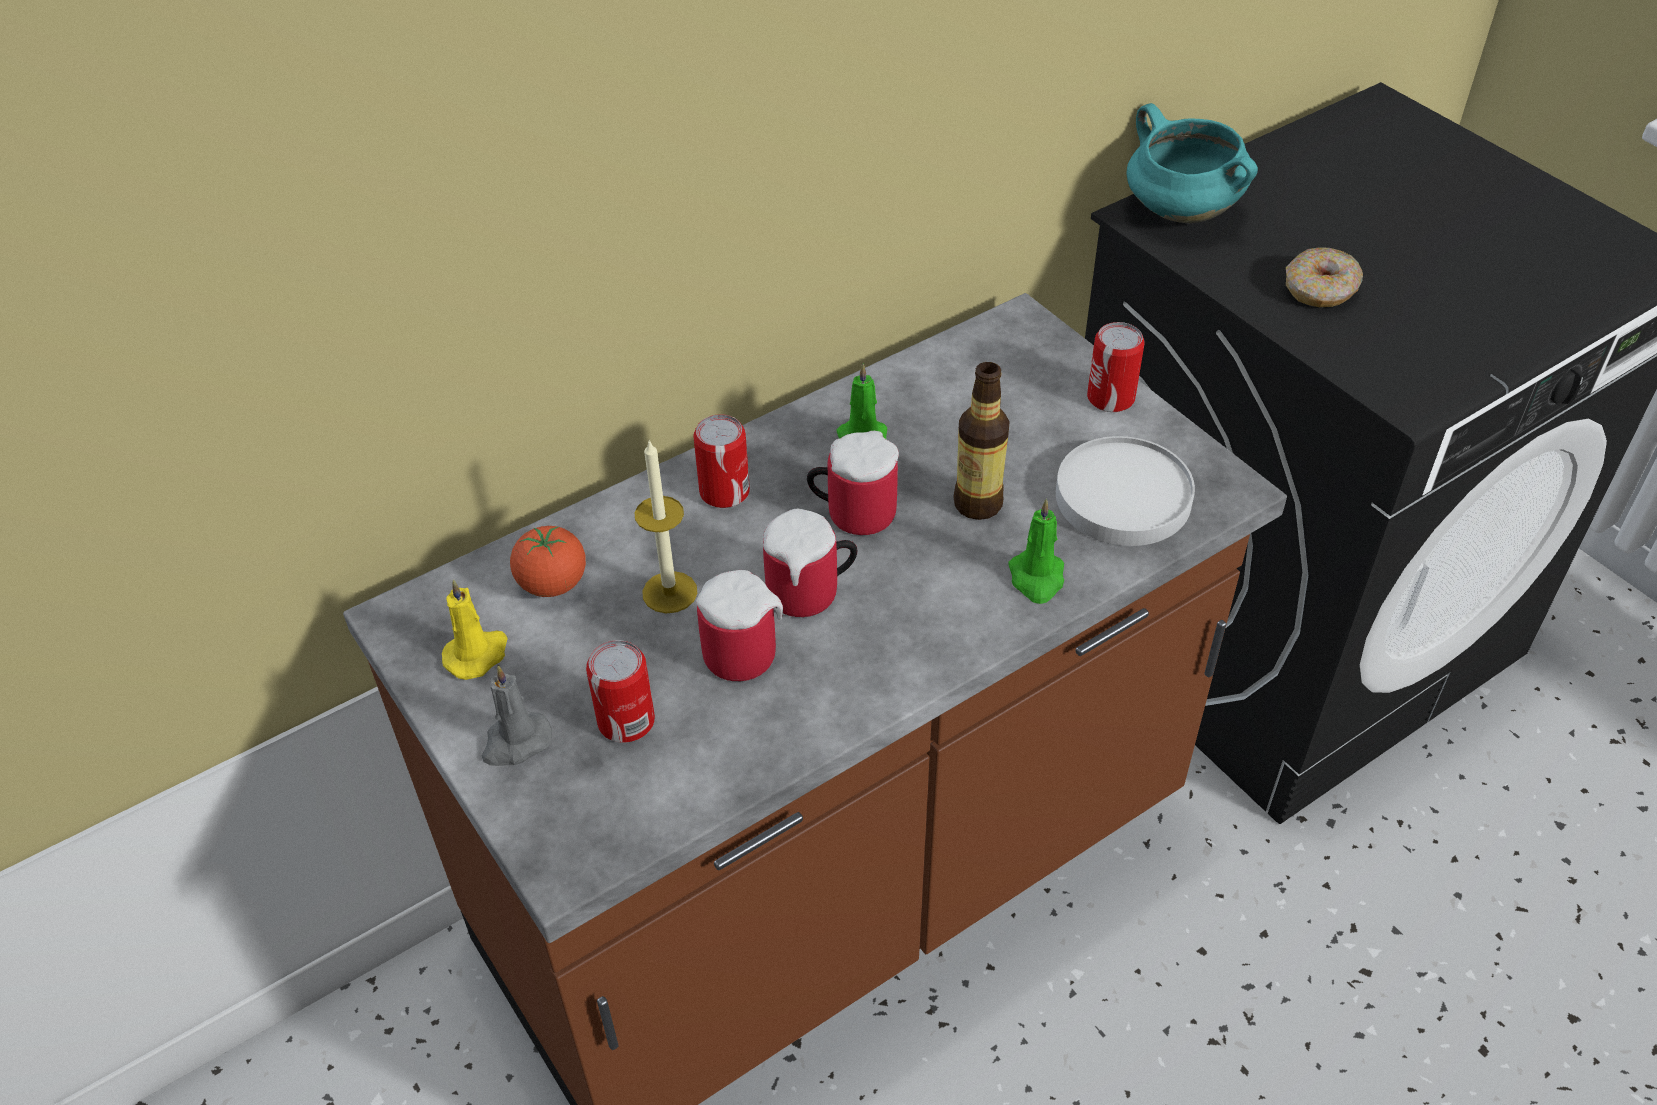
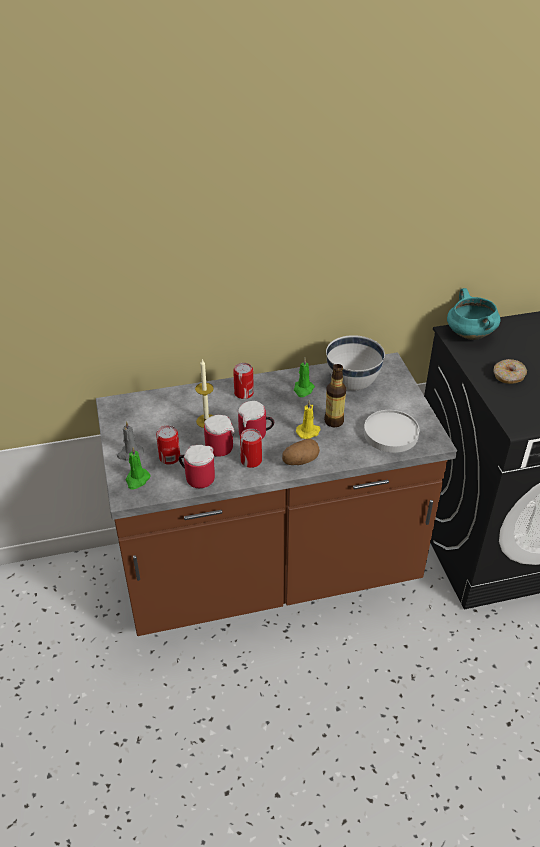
camera: 20 degrees right, 5 degrees down
(477, 654) = (132, 423): yellow candle -> yellow candle (308, 432)
(553, 584) = (168, 407): tomato -> none
(852, 510) = (286, 411): mug -> mug (197, 476)
(955, 629) = (300, 461): none -> potato
(969, 397) = (352, 384): none -> white bowl
(1037, 579) = (340, 452): green candle -> green candle (137, 480)
(1110, 398) = (407, 398): can -> can (251, 461)

